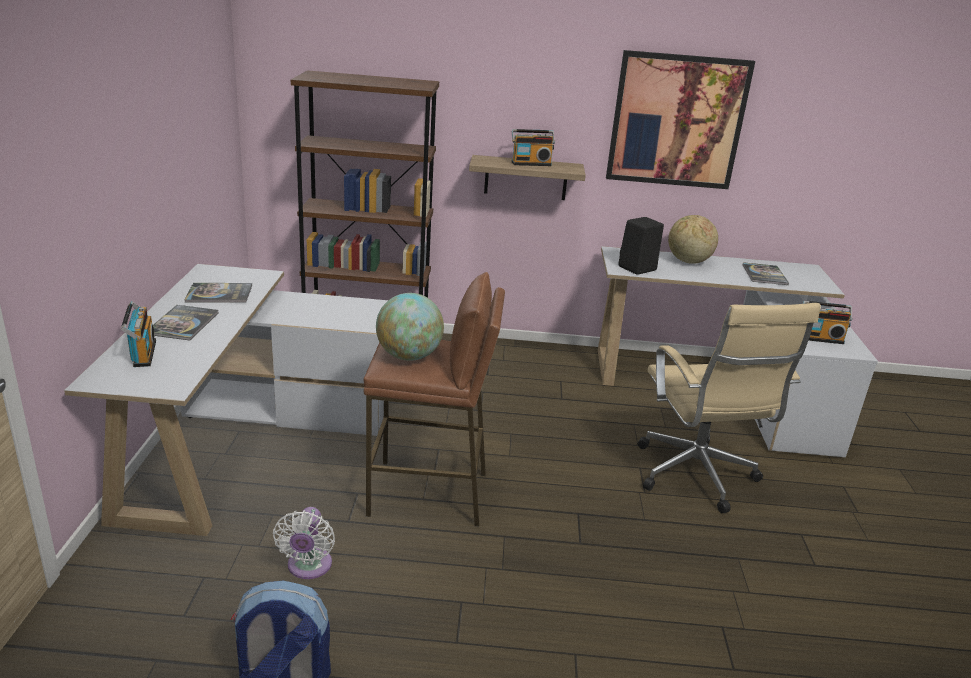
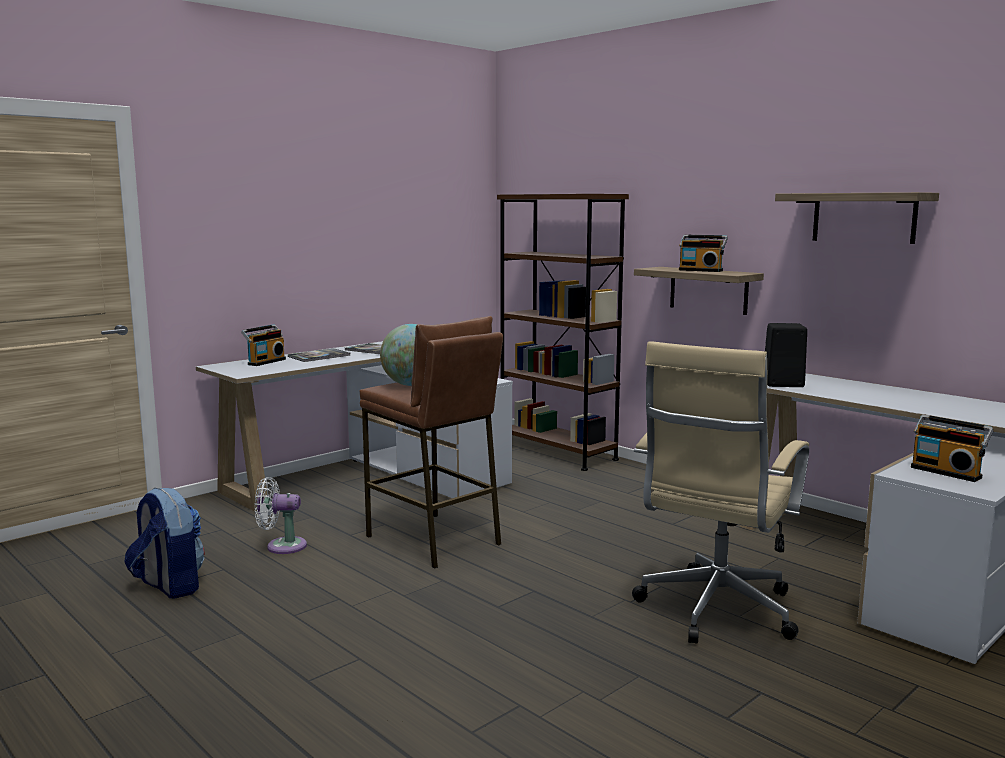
camera: 45 degrees right, 15 degrees down
(308, 567) = (282, 546): white fan -> white fan turned 45 degrees clockwise
(677, 121) = (863, 217): picture -> shelf
(688, 261) = (868, 388): globe -> none
(764, 275) = (956, 408): book -> none

